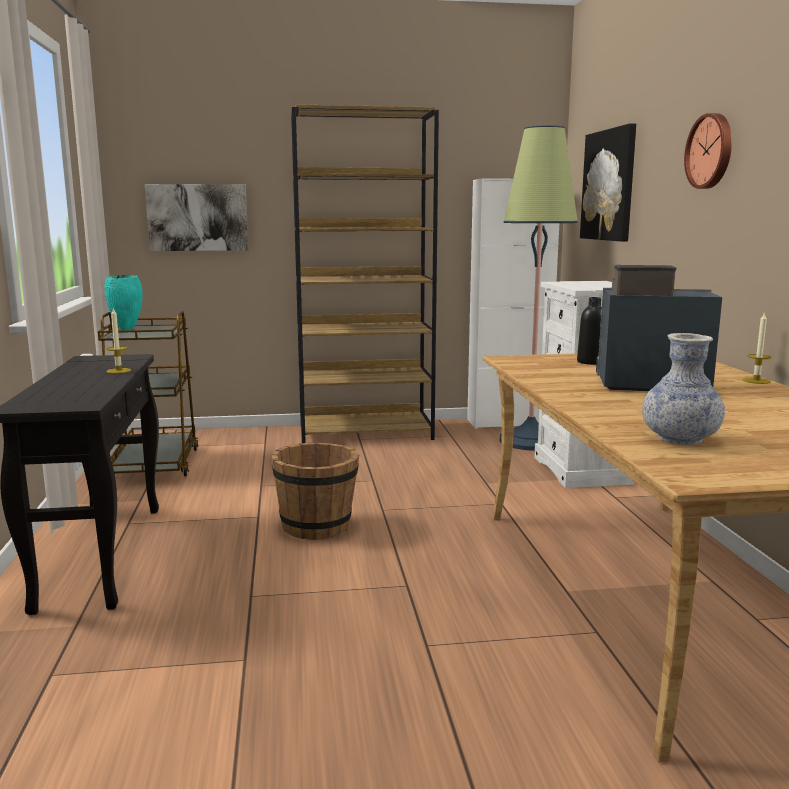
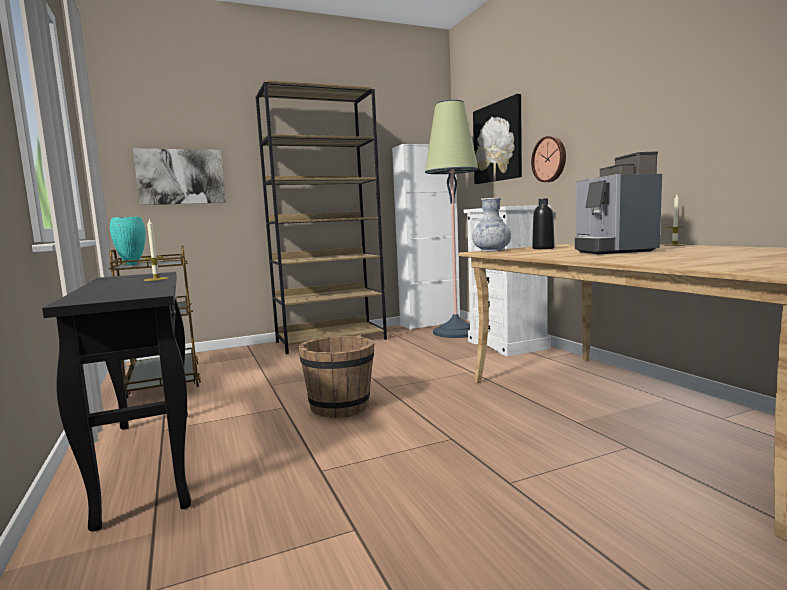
camera: 15 degrees left, 5 degrees down
(646, 384) = (611, 251): coffee machine -> coffee machine turned 90 degrees counterclockwise
(680, 439) = (719, 262): vase -> vase (491, 251)
(711, 151) = (599, 96): wall clock -> wall clock (550, 159)

